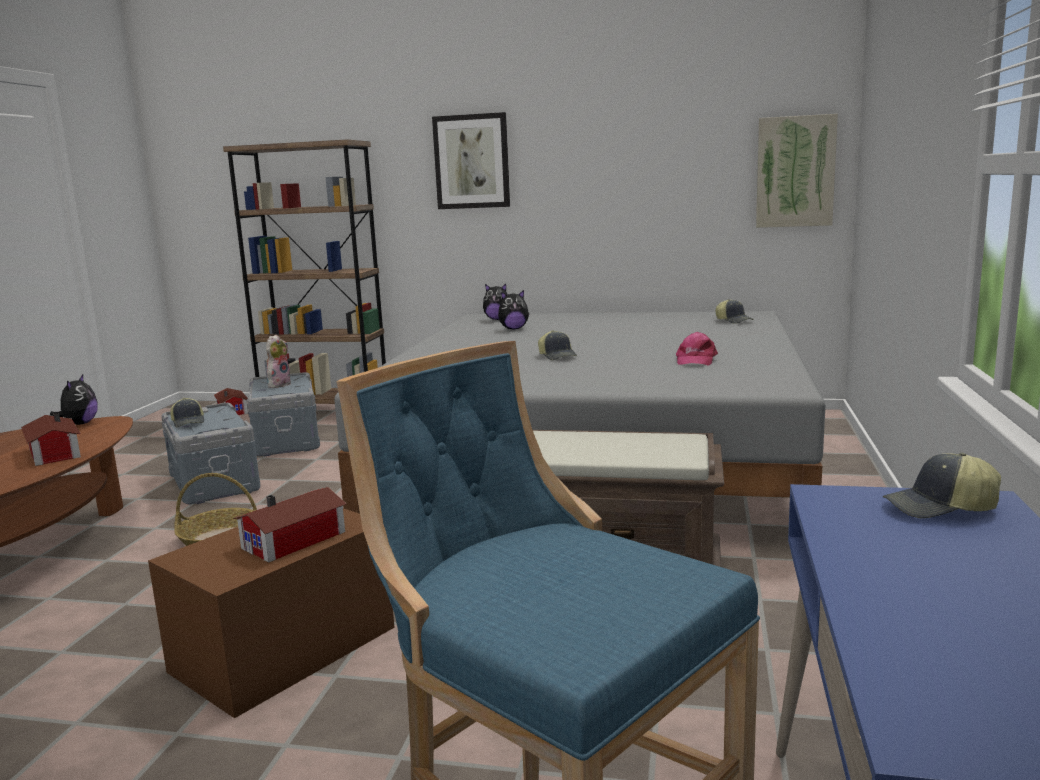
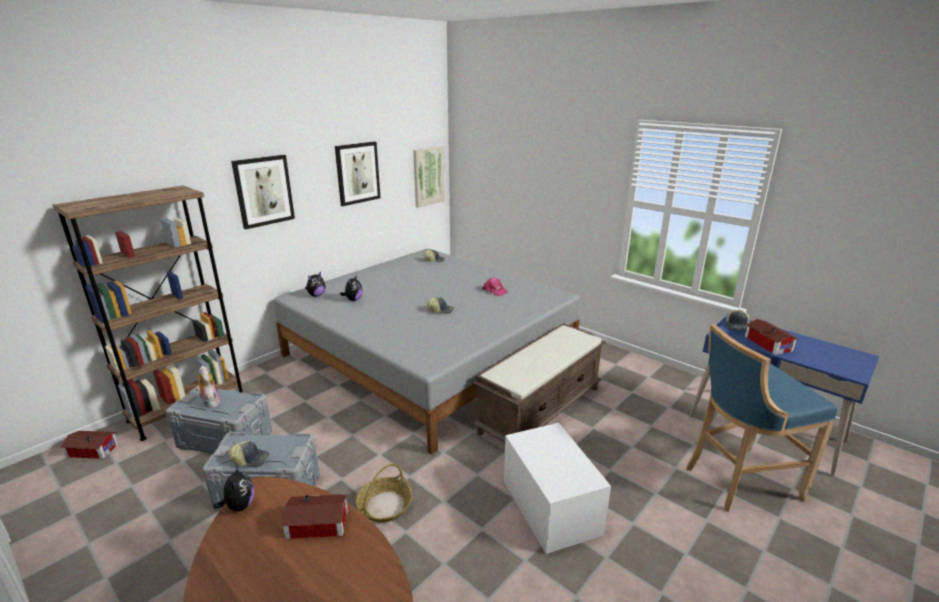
camera: 60 degrees left, 10 degrees up
(80, 424) = (239, 506): plush toy -> plush toy turned 45 degrees clockwise
(284, 649) = (551, 506): brown storage box -> white storage box
(297, 539) = (561, 450): toy house -> toy house (768, 343)
(630, 150) = (357, 173): none -> picture

